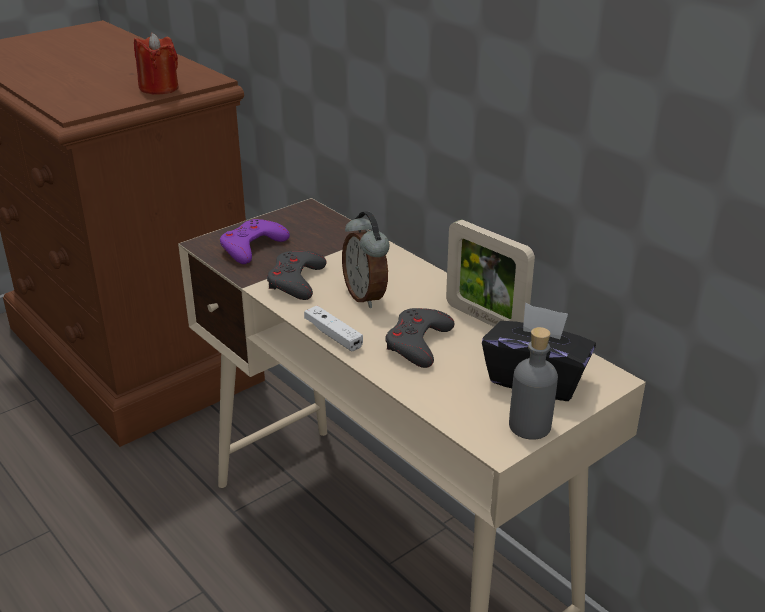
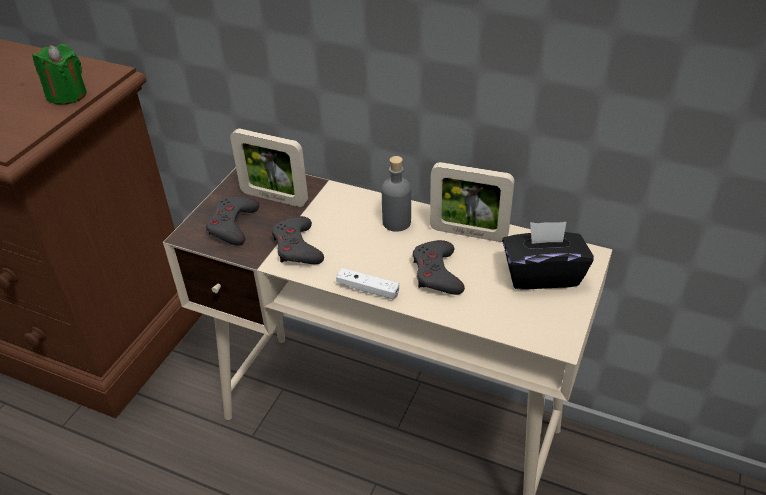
camera: 25 degrees left, 10 degrees up
(159, 88) = (67, 95): red candle -> green candle
(252, 247) = (233, 225): purple game controller -> grey game controller
(311, 236) = (274, 198): none -> picture frame
(366, 296) = (365, 243): alarm clock -> none
(530, 426) = (567, 317): grey bottle -> grey bottle (396, 222)

